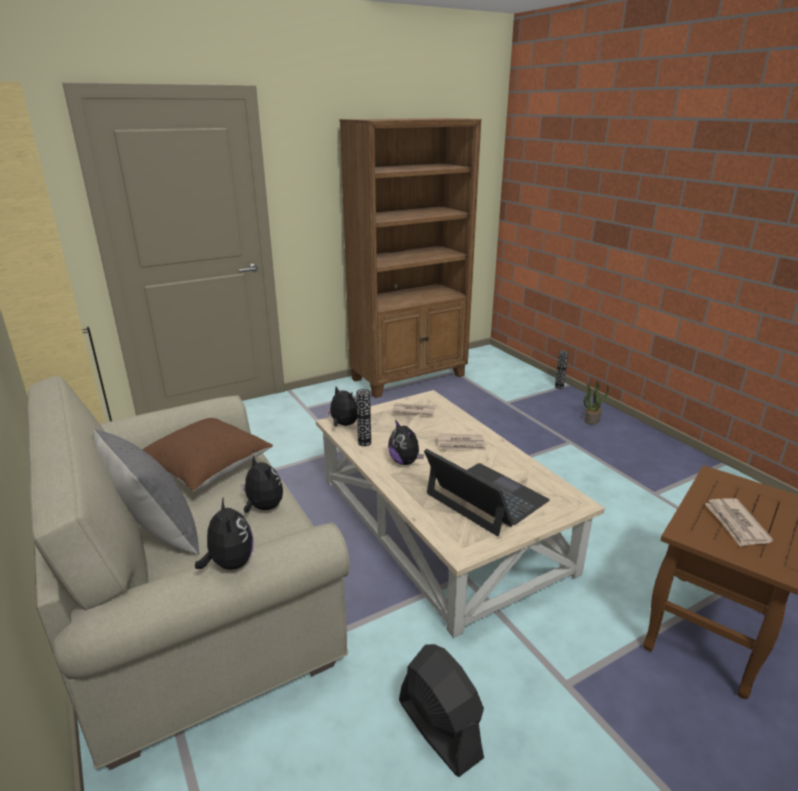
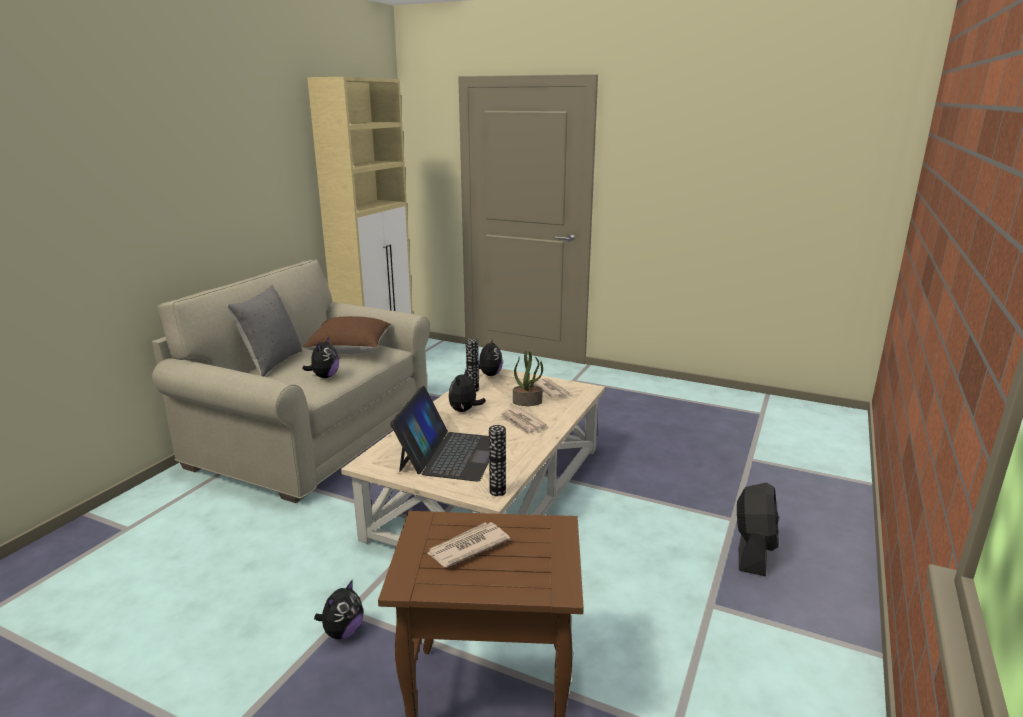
camera: 55 degrees right, 5 degrees down
(229, 563) = (228, 372): plush toy -> plush toy (342, 632)
(409, 377) = (704, 398): brown bookcase -> none
(439, 728) = (267, 563): black fan -> black fan (753, 551)
(559, 387) = (851, 479): vase -> vase (497, 491)
(591, 419) = (812, 520): potted plant -> potted plant (527, 402)

